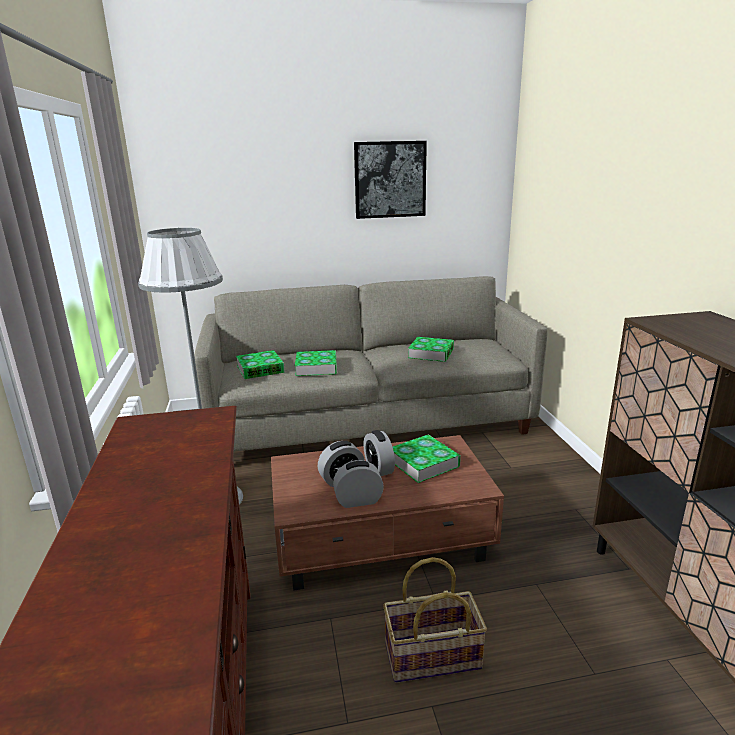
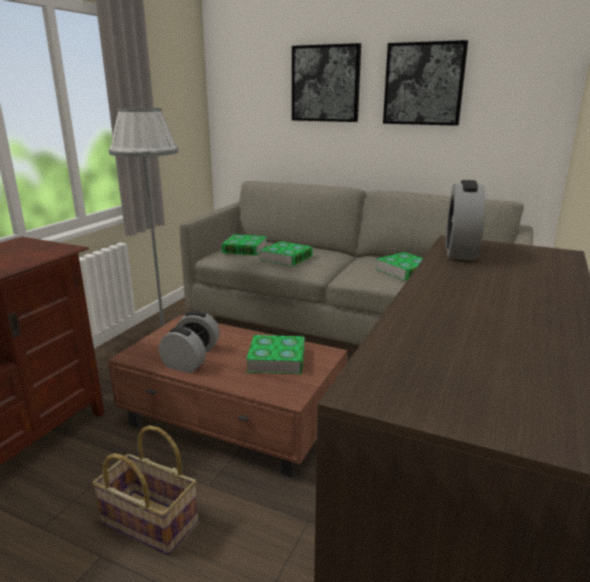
camera: 35 degrees right, 0 degrees up
(290, 182) = (325, 83): none -> picture
(379, 468) = (236, 350): alarm clock -> alarm clock (460, 252)

